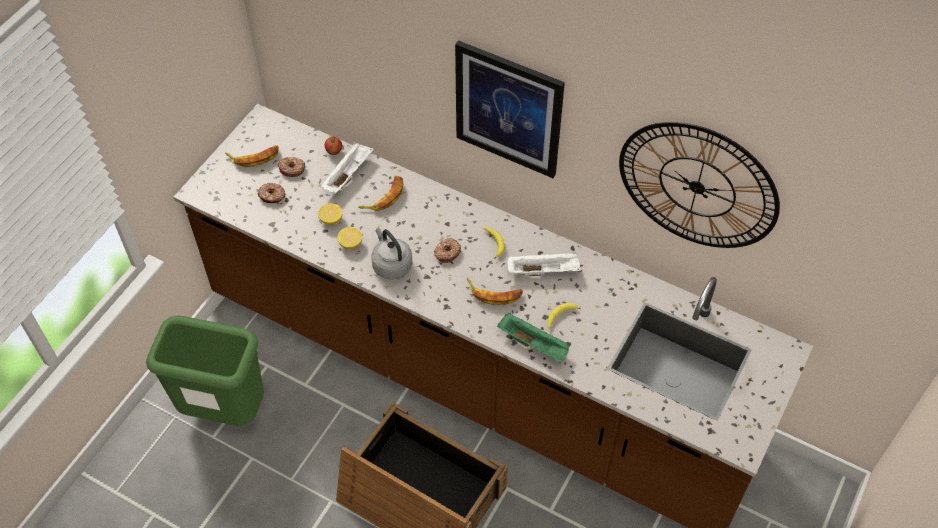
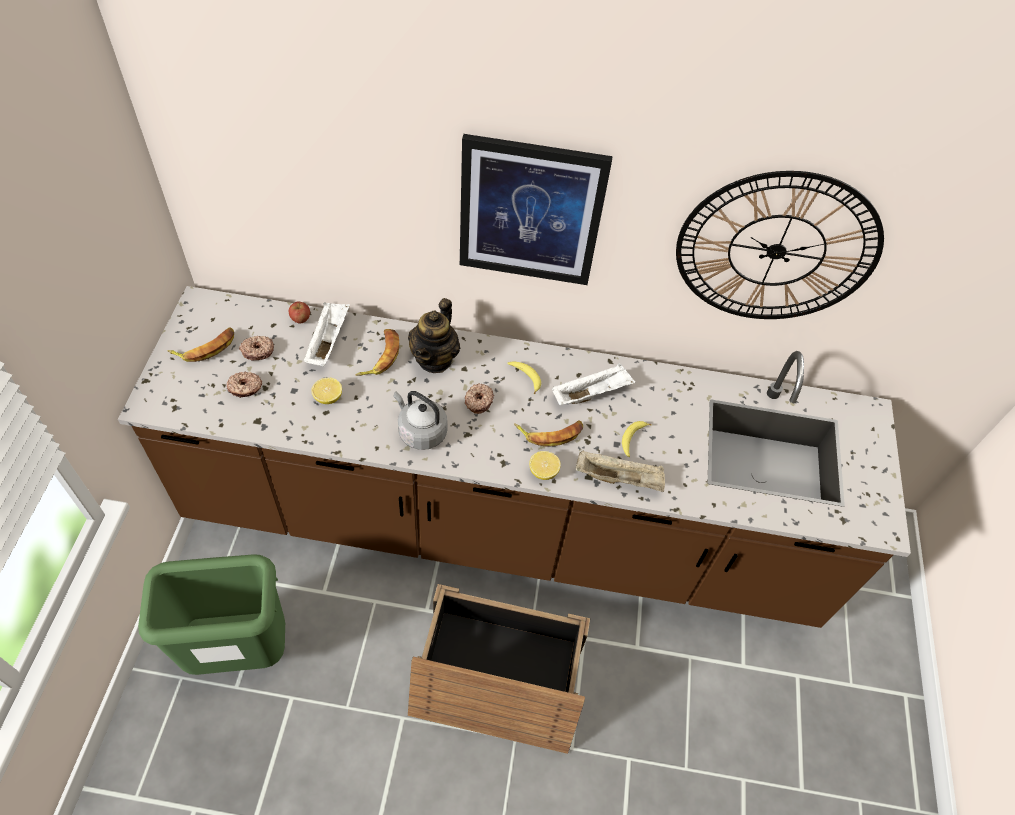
camera: 25 degrees left, 0 degrees up
(350, 243) = (362, 419): lemon -> lemon (543, 471)
(427, 210) = (435, 359): none -> teapot
(534, 344) = (619, 478): green tray -> beige tray

